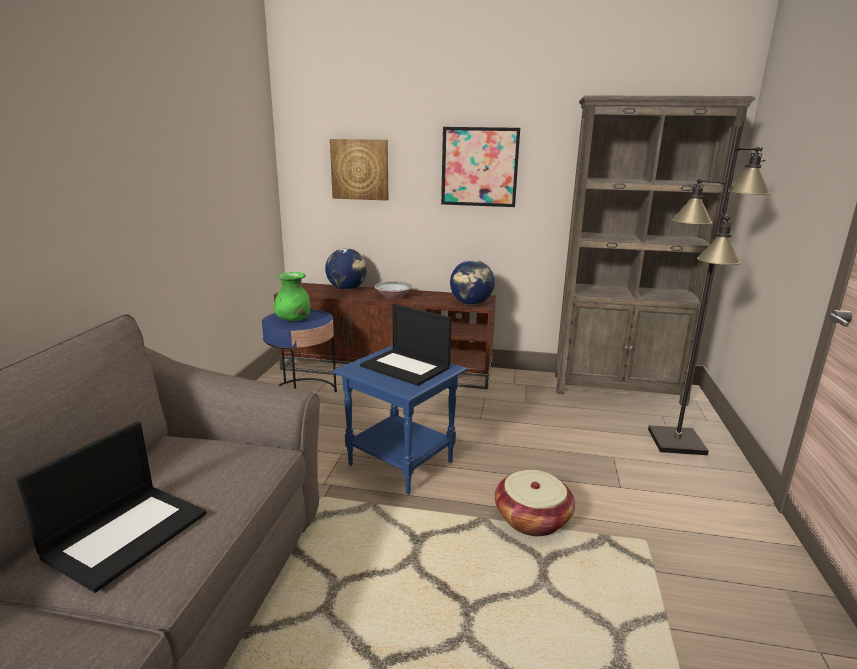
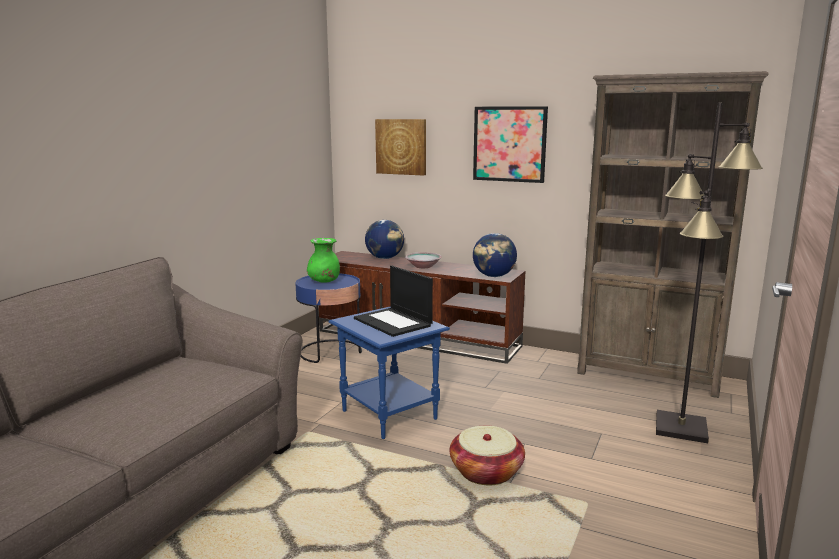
camera: 15 degrees right, 5 degrees down
(127, 533) = (121, 409): laptop -> none

